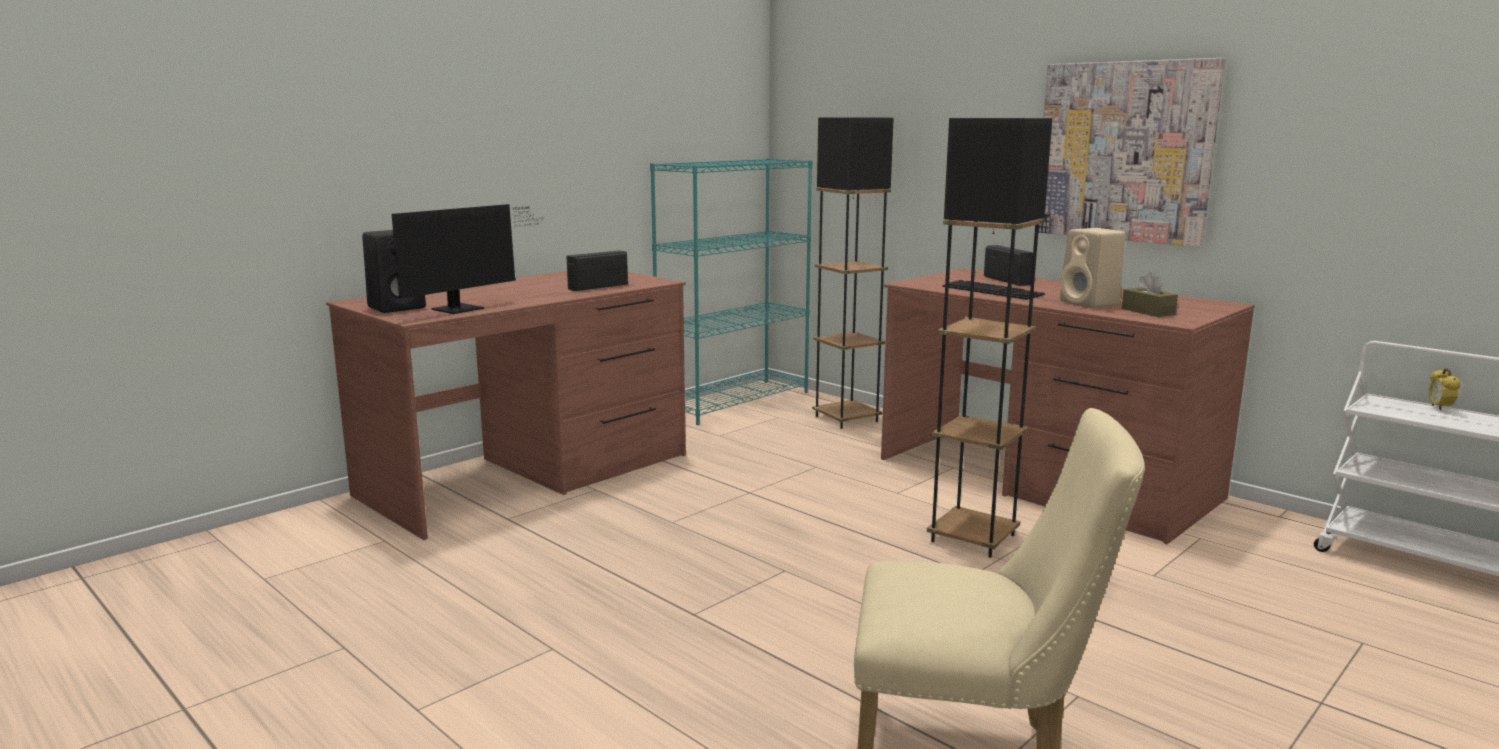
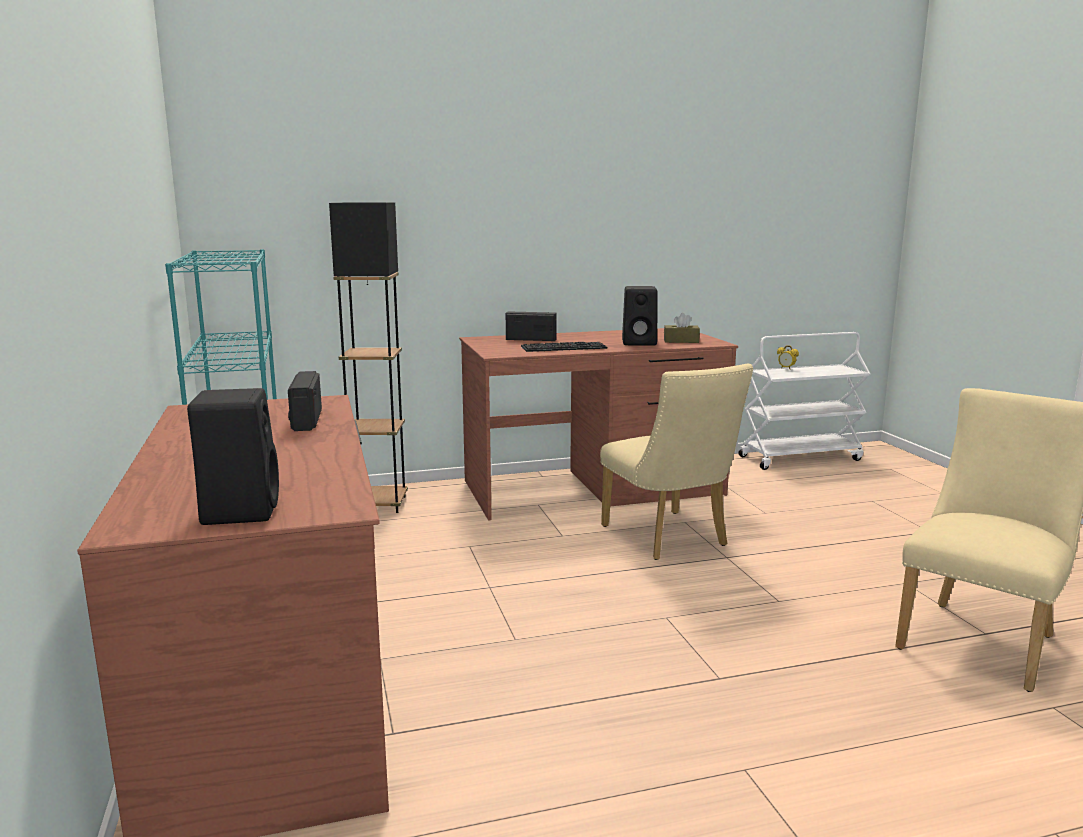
camera: 60 degrees left, 0 degrees up
(464, 308) = (319, 481): monitor -> none
(972, 538) = (669, 539): black floor lamp -> beige chair
(1091, 303) = (640, 343): beige speaker -> black speaker
(1124, 151) = (584, 227): picture -> none

